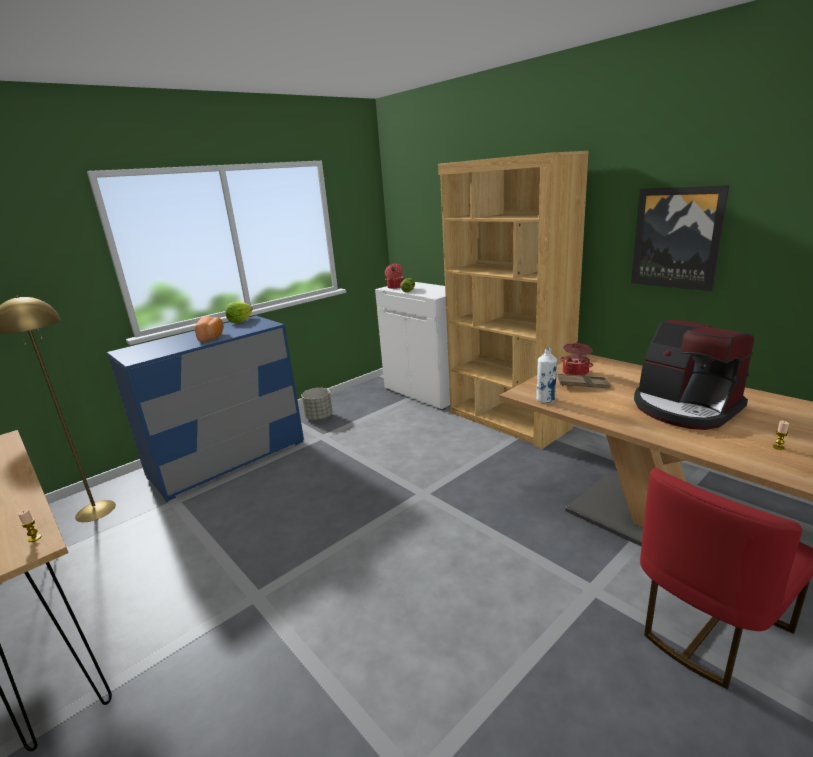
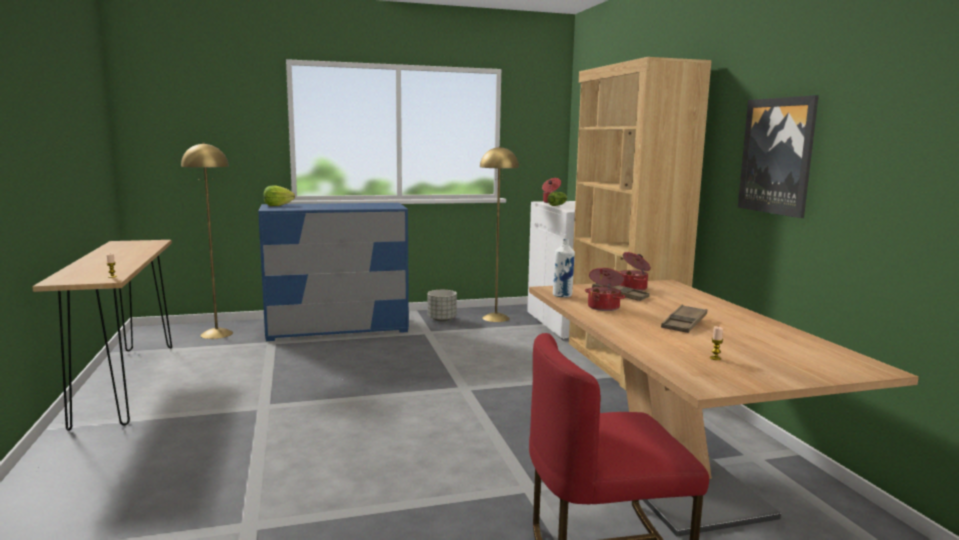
camera: 25 degrees right, 10 degrees down
(212, 337) = (341, 207): bread -> none
(240, 321) = (380, 203): lettuce -> lettuce (277, 205)
(364, 401) = (496, 318): none -> yellow floor lamp
(599, 405) = (604, 307): none -> cooking pot
(684, 408) = (684, 323): coffee machine -> brown tray

